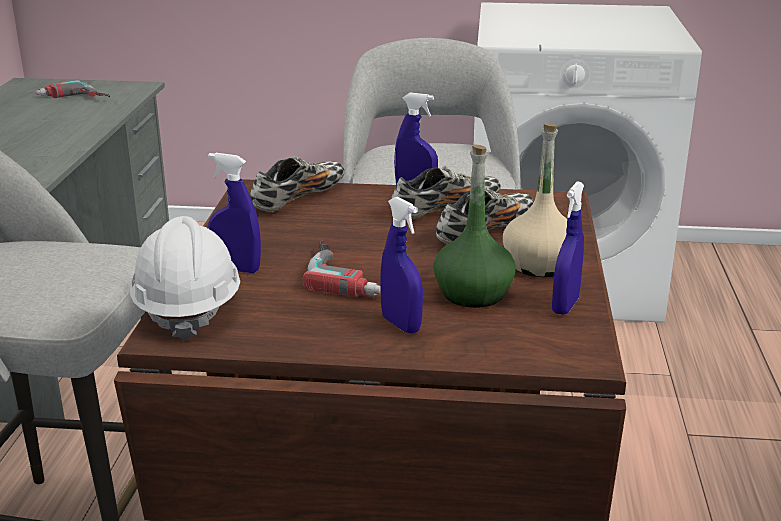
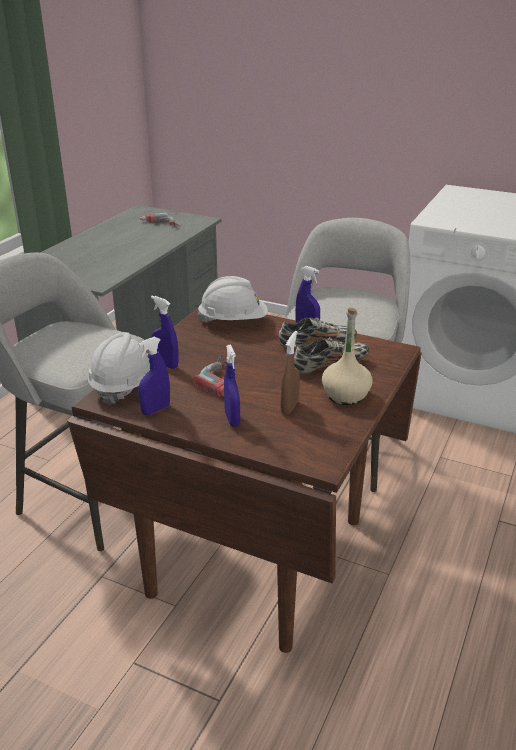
camera: 20 degrees right, 5 degrees up
(298, 198) = (233, 321): shoe -> white hard hat
(473, 293) = (289, 407): green bottle -> brown spray bottle
(565, 306) = (339, 427): blue spray bottle -> blue spray bottle (156, 410)

